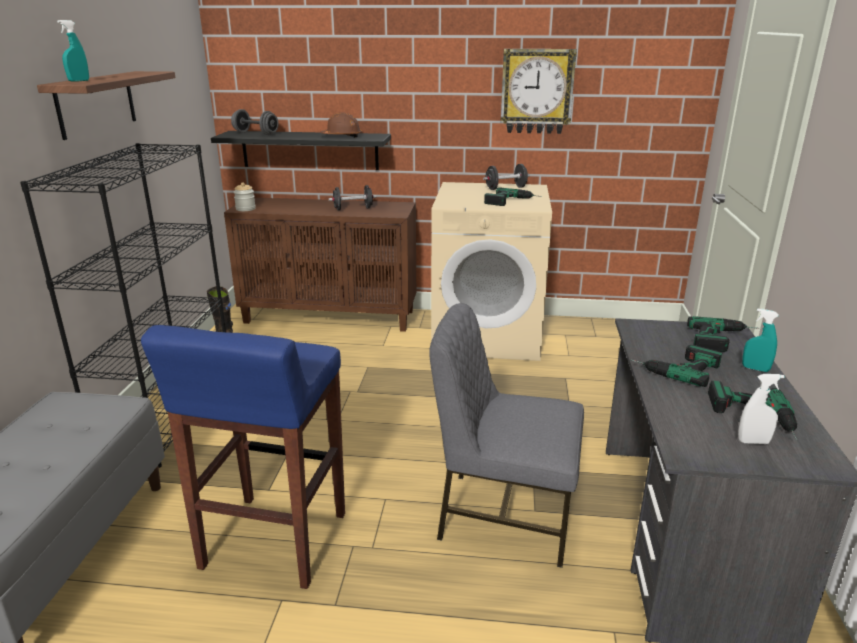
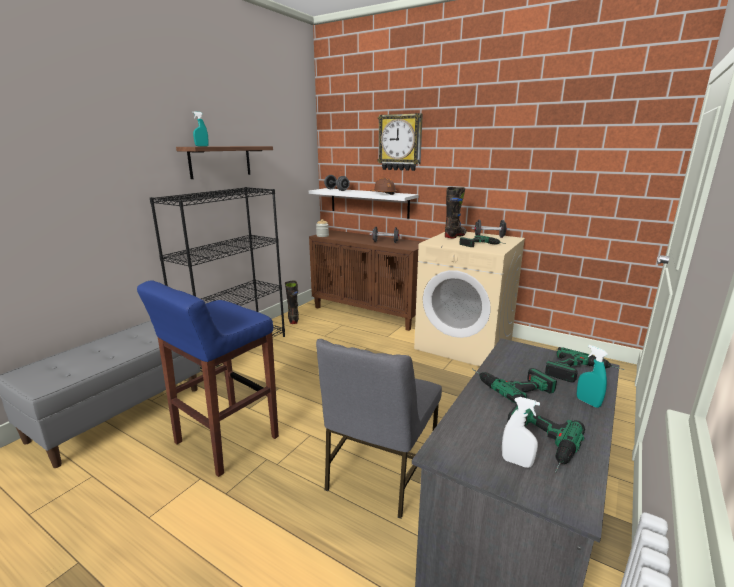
camera: 25 degrees right, 5 degrees down
(310, 150) = (369, 202): black shelf -> white shelf
(463, 191) = (455, 236): none -> black boot
(503, 515) = (379, 471): grey chair -> grey chair turned 105 degrees counterclockwise
(537, 91) = (522, 167): wall clock -> wall clock (400, 142)

